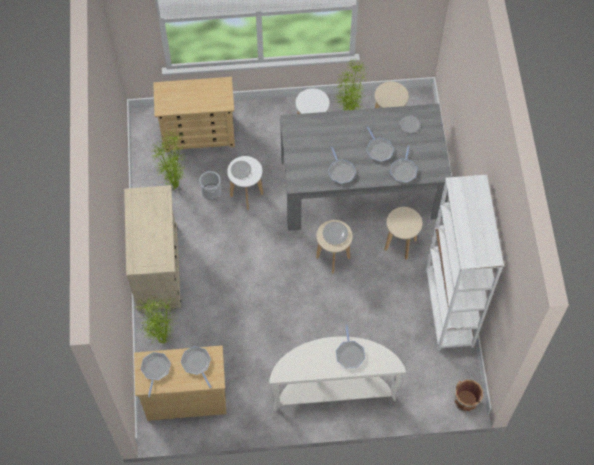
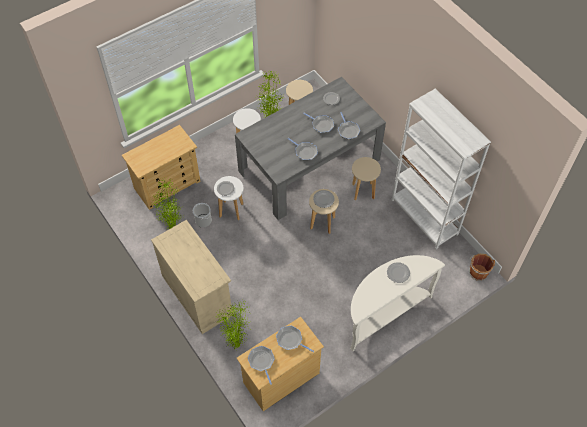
camera: 30 degrees left, 5 degrees down
(349, 354) = (398, 273): frying pan -> plate

